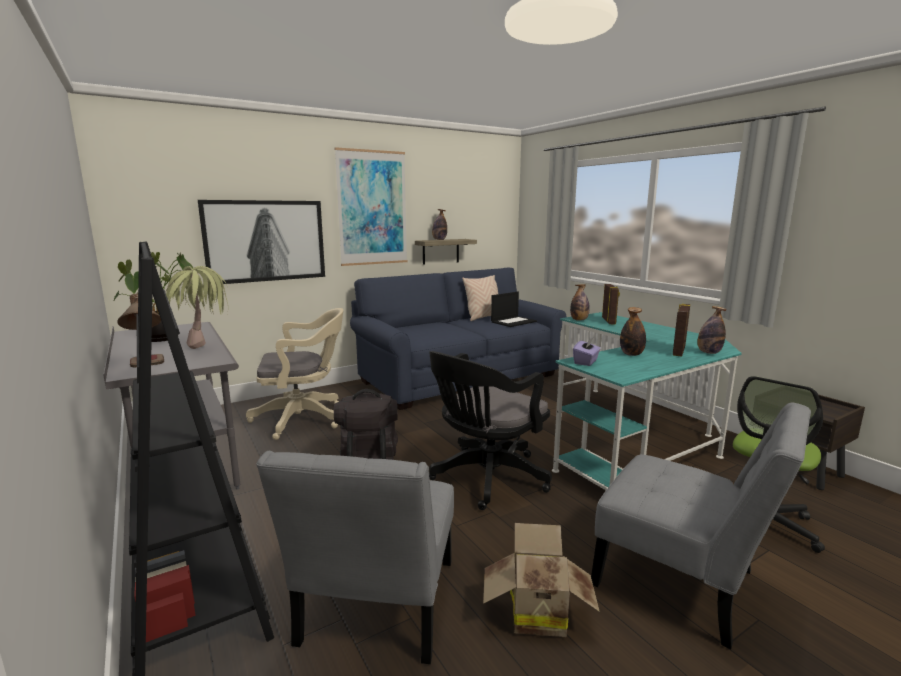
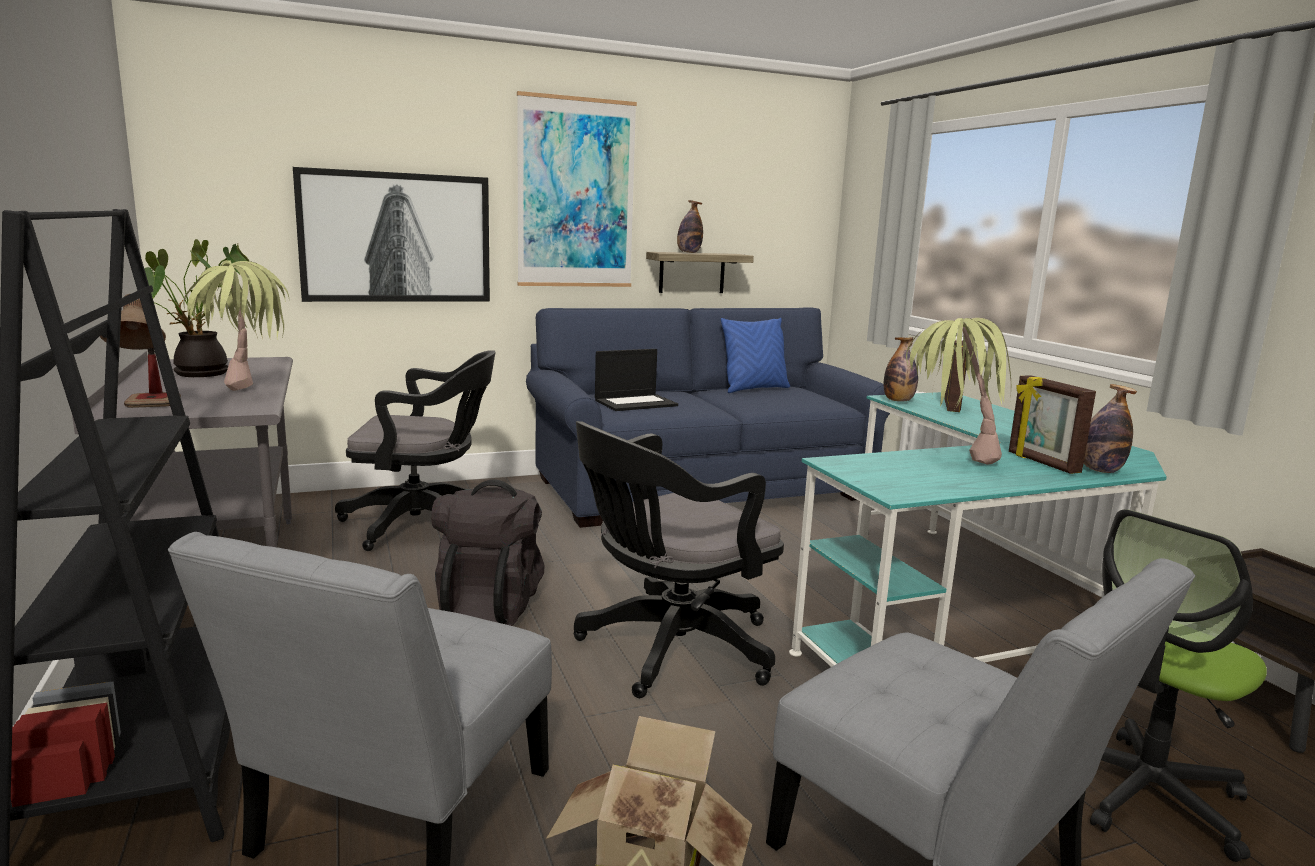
camera: 10 degrees right, 0 degrees up
(304, 418) = (424, 525): beige office chair -> black office chair
(483, 317) = (754, 389): beige pillow -> blue pillow
(513, 321) = (801, 399): laptop -> laptop (636, 403)
(586, 362) = (854, 465): purple tissue box -> none
(631, 354) = (948, 460): bottle -> potted plant
(678, 351) = (1042, 463): picture frame -> picture frame turned 60 degrees counterclockwise

